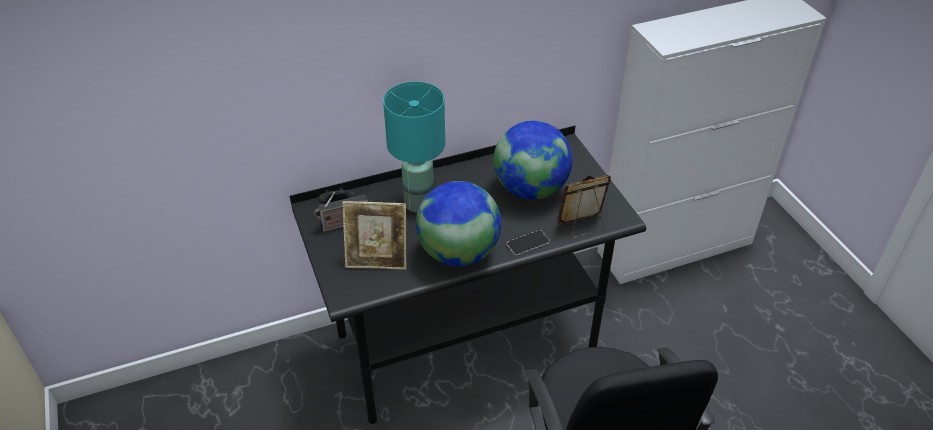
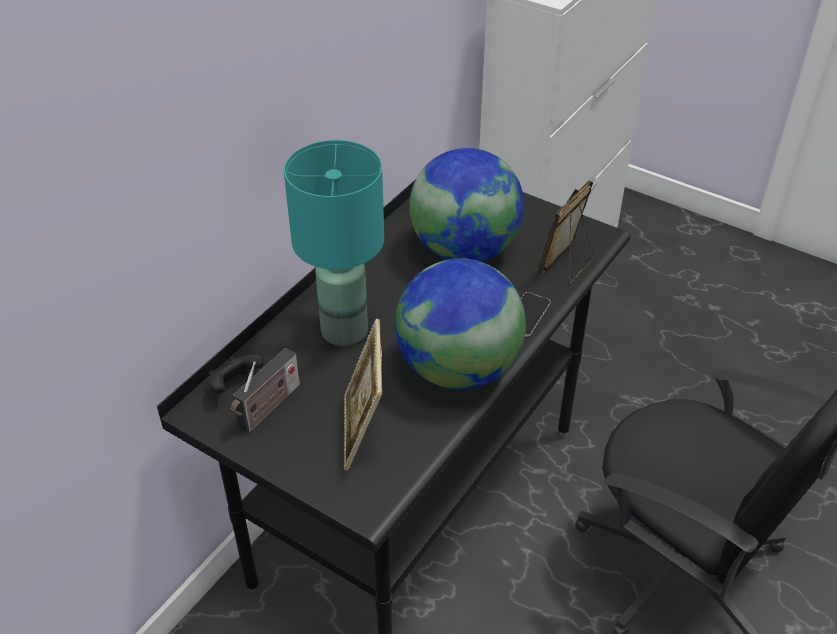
camera: 35 degrees left, 0 degrees up
(377, 260) = (364, 432): picture frame -> picture frame turned 120 degrees clockwise

